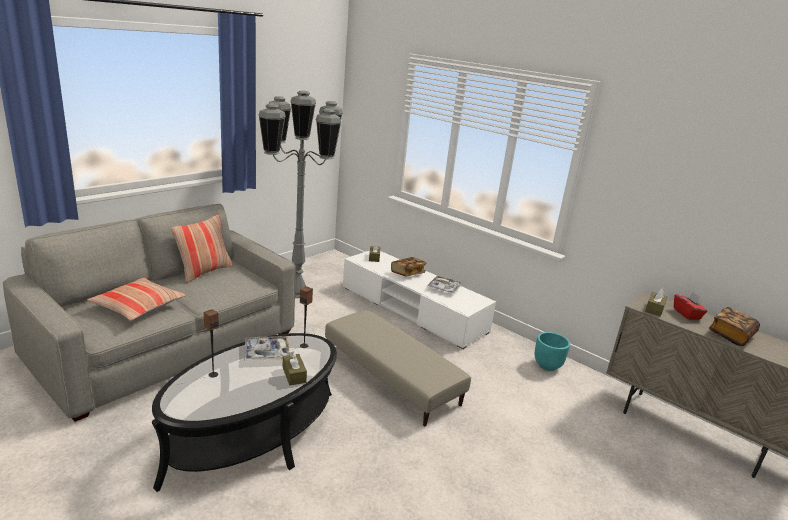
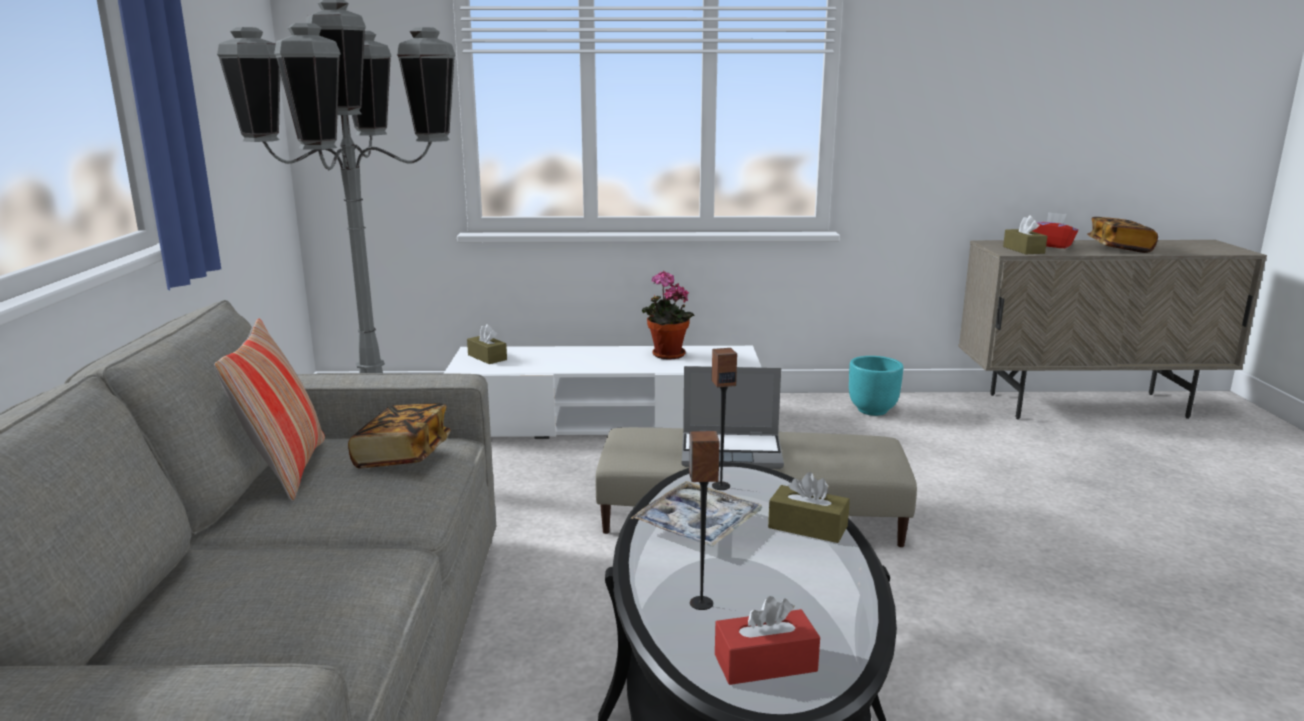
camera: 40 degrees left, 5 degrees down
(138, 306) = (284, 587): pillow -> none
(188, 399) = (765, 663): none -> red tissue box
(383, 342) = (732, 452): none -> laptop
(407, 273) = (580, 358): book -> book (403, 456)
(444, 288) = (665, 355): tray -> potted plant

